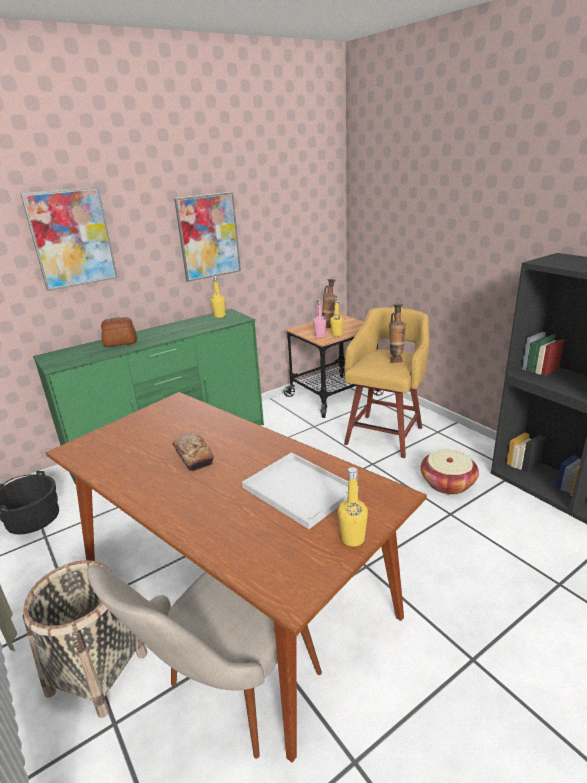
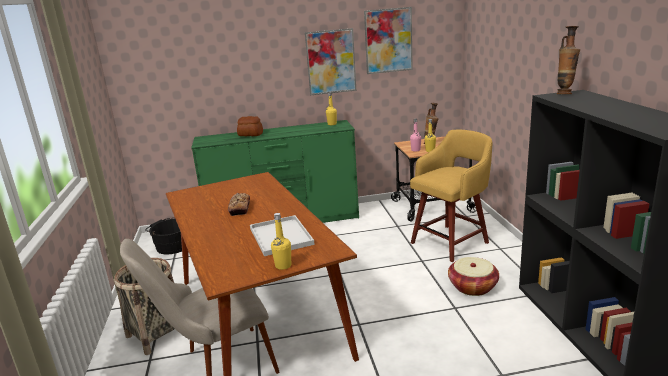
camera: 25 degrees right, 5 degrees down
(72, 238) = (228, 58): picture -> picture (388, 40)
(396, 360) = (456, 175): vase -> vase (565, 94)

